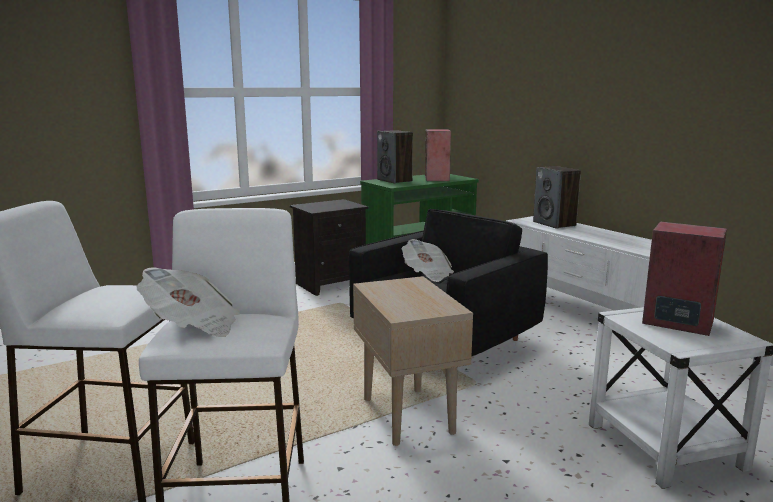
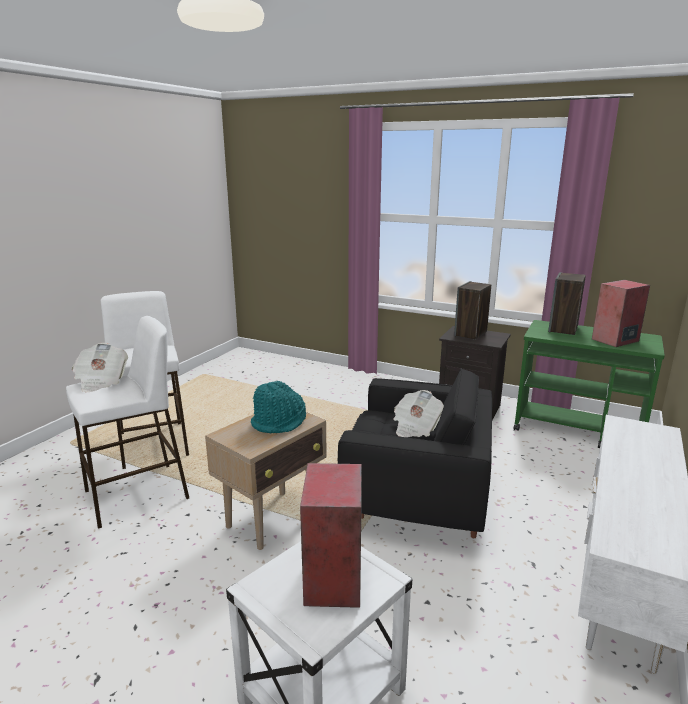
camera: 60 degrees right, 5 degrees up
(405, 291) = (279, 423): none -> turquoise hat
(554, 224) = (645, 444): speaker -> speaker (470, 334)

